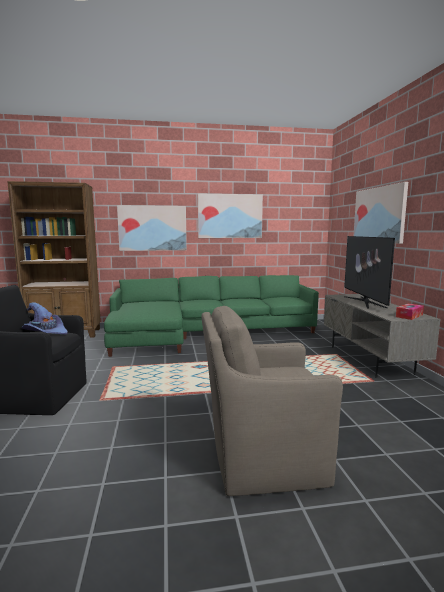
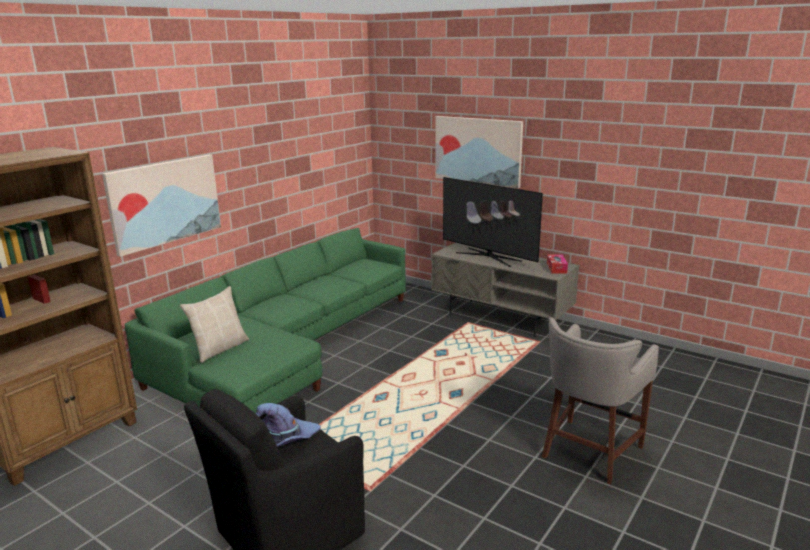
camera: 45 degrees left, 10 degrees up
(134, 307) = (219, 348): none -> beige pillow
(230, 216) = (267, 159): picture -> none
(262, 459) = (589, 452): brown armchair -> grey stool

